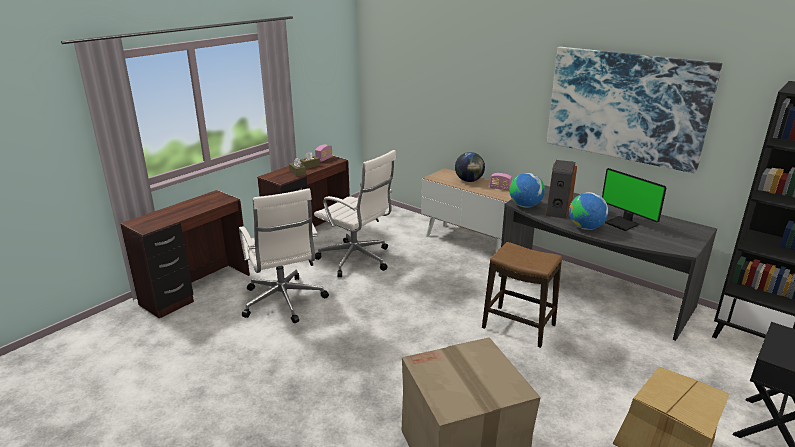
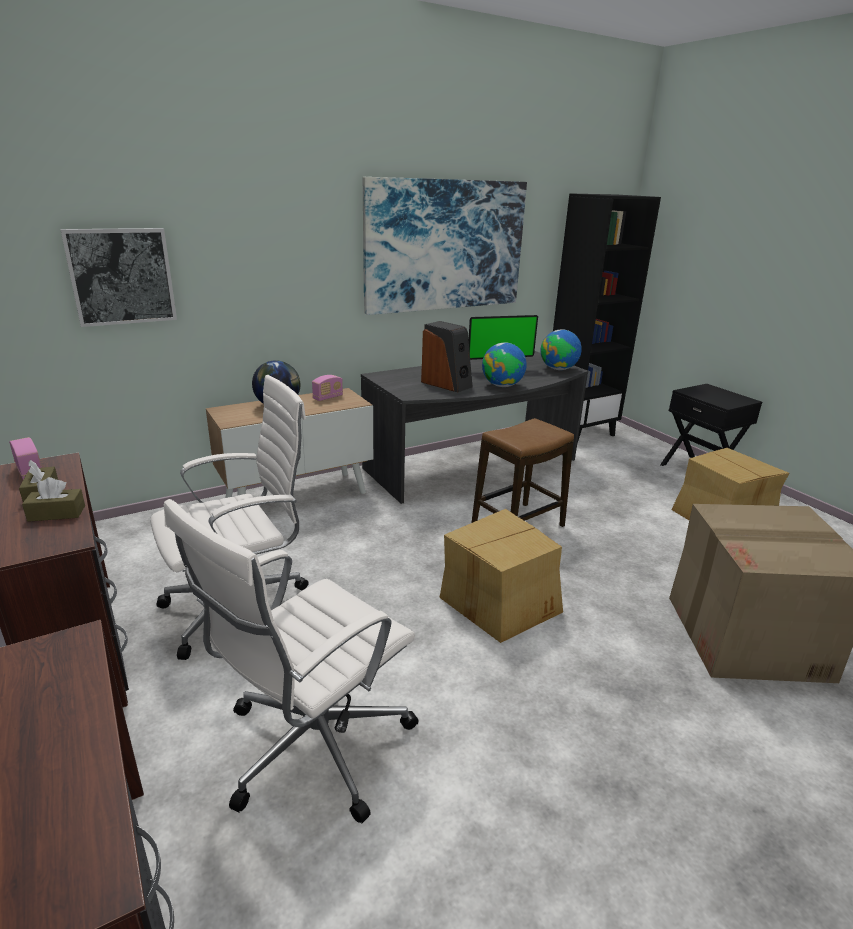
camera: 70 degrees left, 0 degrees up
(283, 302) = (312, 746): white office chair -> white office chair turned 135 degrees clockwise
(420, 333) = (500, 601): none -> cardboard box
(422, 86) = (121, 276): none -> picture
(525, 206) = (421, 393): globe -> globe (558, 369)

